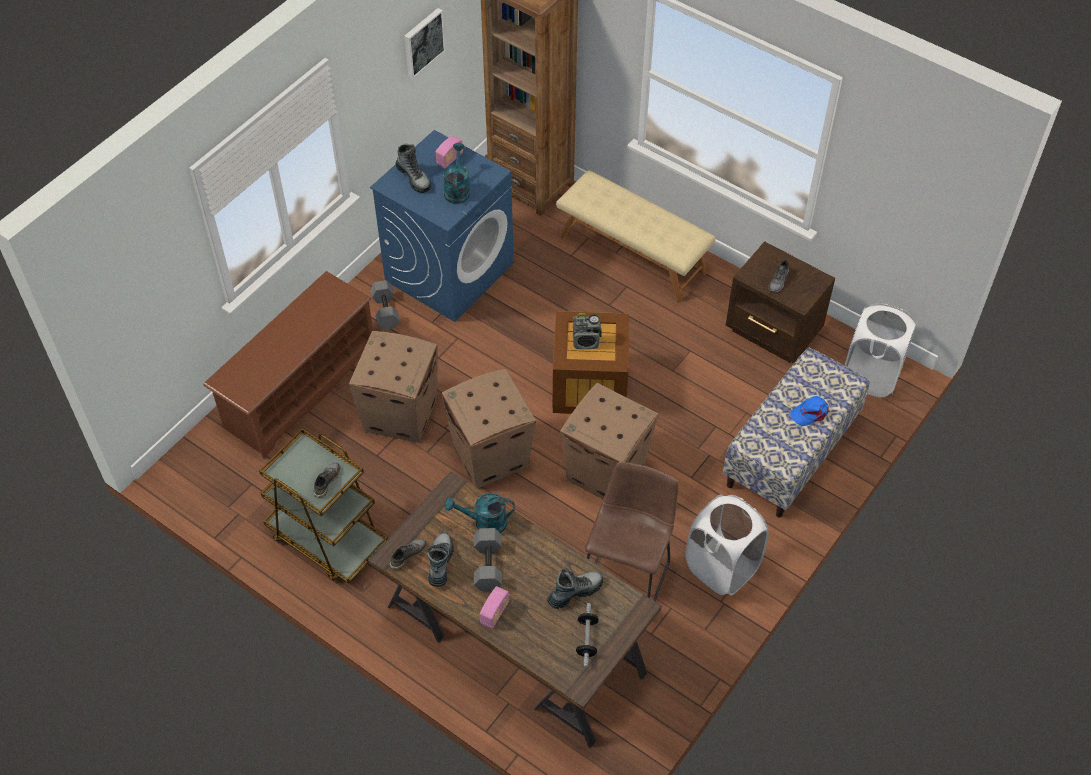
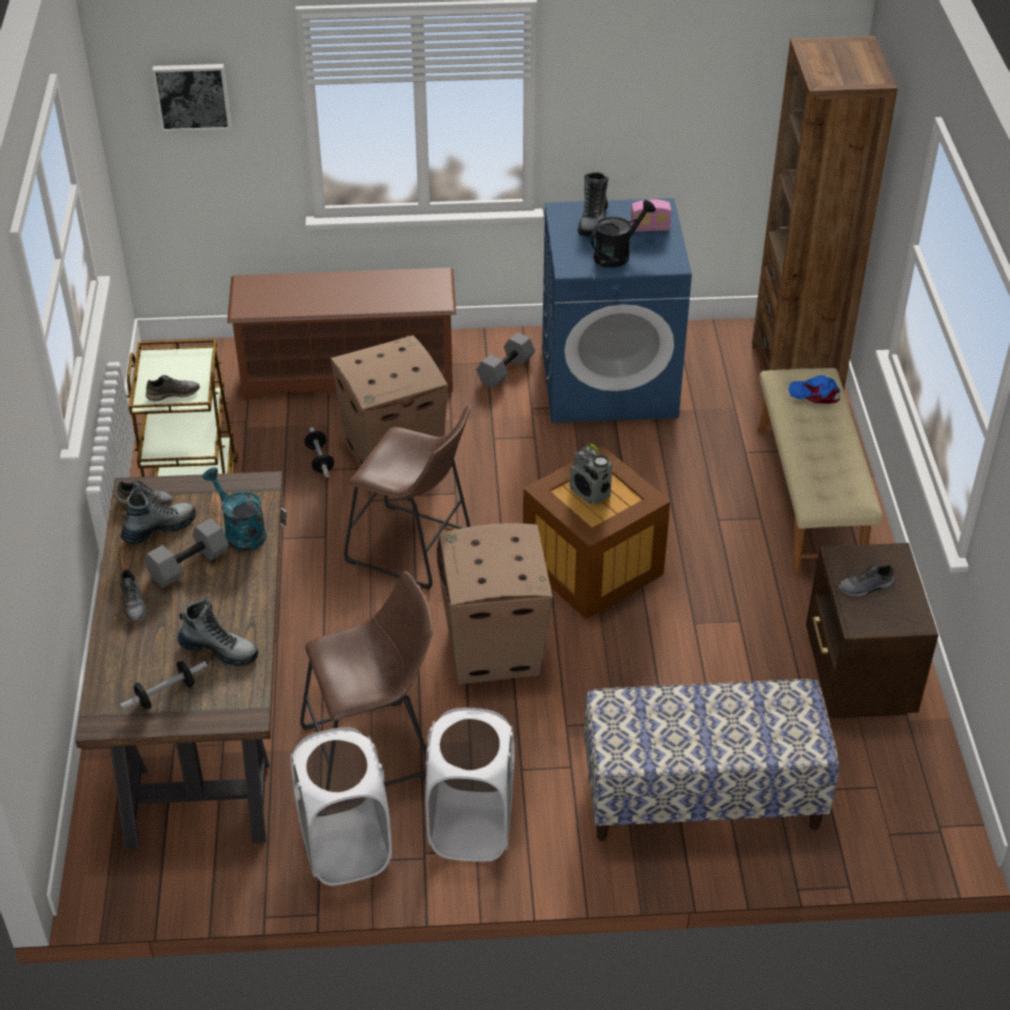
camera: 50 degrees right, 10 degrees down
(364, 454) = (320, 460): none -> dumbbell
(422, 42) = (707, 81): picture -> picture (192, 95)
(457, 189) = (617, 254): turquoise watering can -> black watering can
(491, 457) = (414, 549): cardboard box -> brown stool
(494, 613) = (134, 603): radio -> grey shoe
(810, 412) = (720, 736): blue cap -> blue cap (815, 394)
(871, 376) = (909, 807): white laundry basket -> white laundry basket (345, 847)

